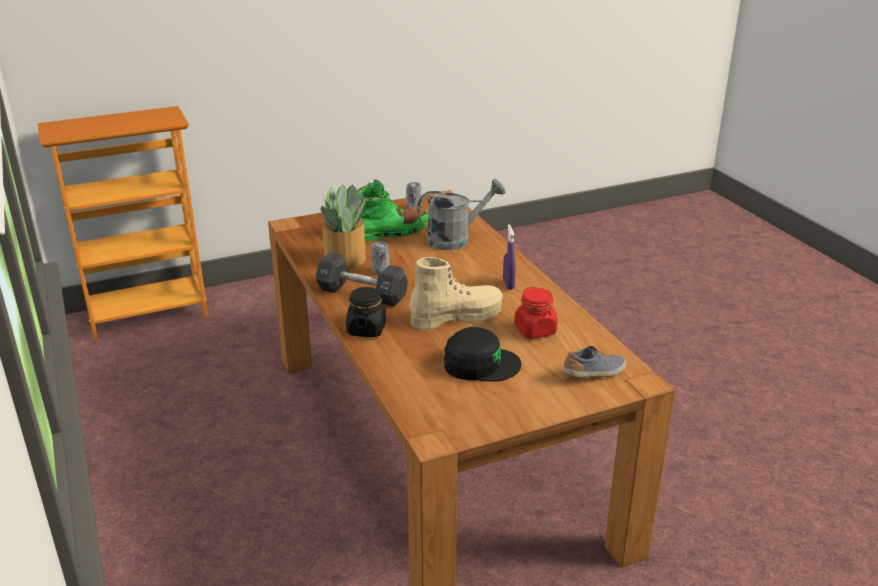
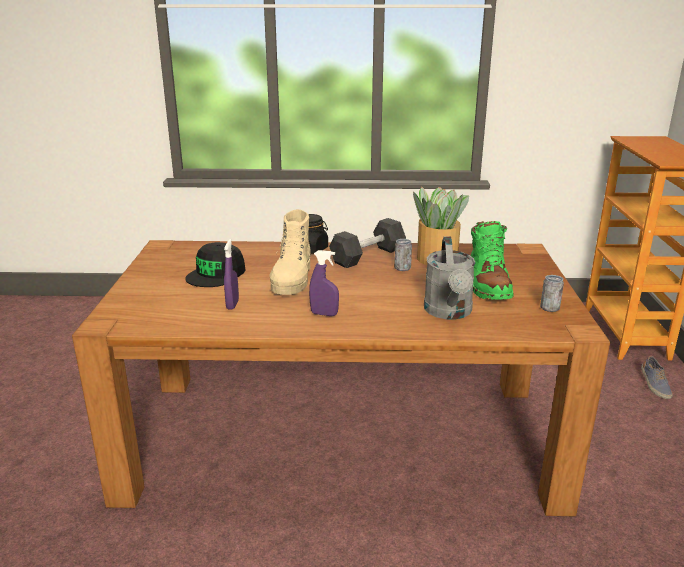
camera: 115 degrees right, 5 degrees down
(535, 330) = (232, 304): red jar -> purple spray bottle
(595, 374) = (142, 310): shoe -> shoe (654, 385)

